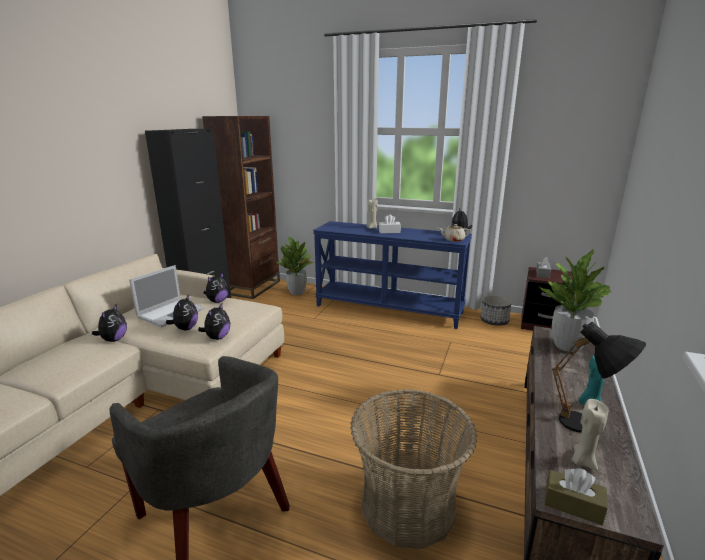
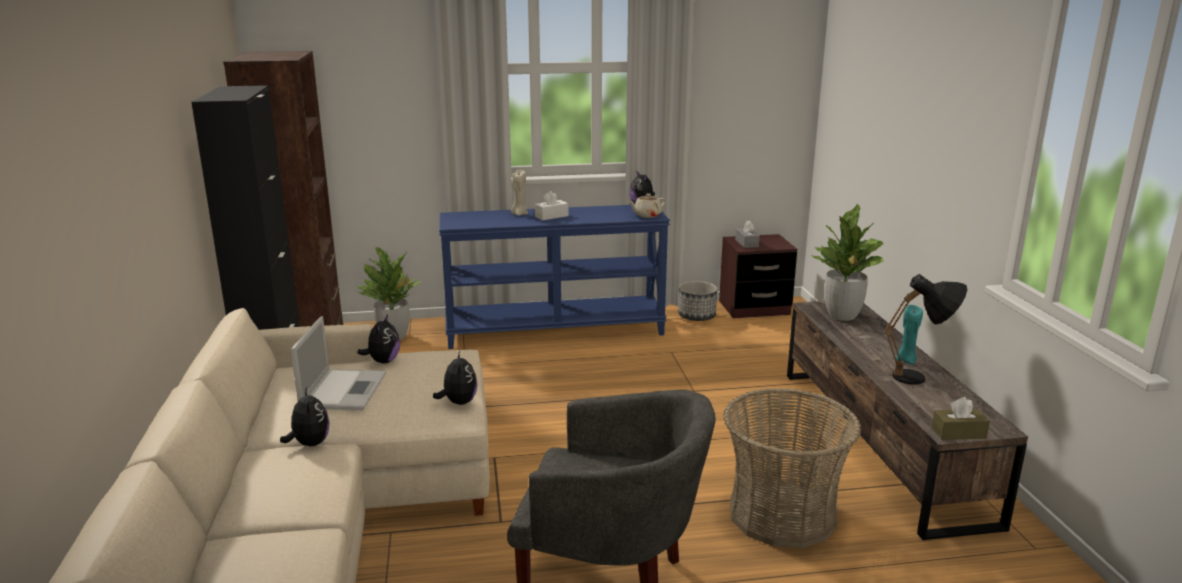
camera: 30 degrees left, 0 degrees up
(185, 328) = (400, 403): plush toy -> none
(583, 461) = (939, 403): beige candle -> none

